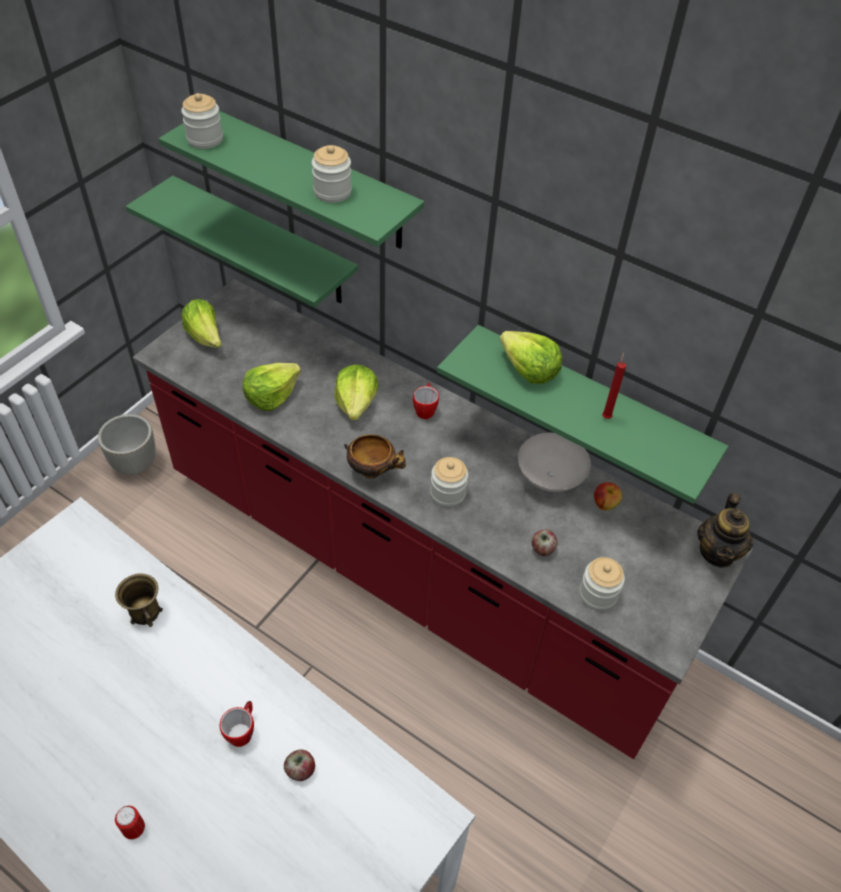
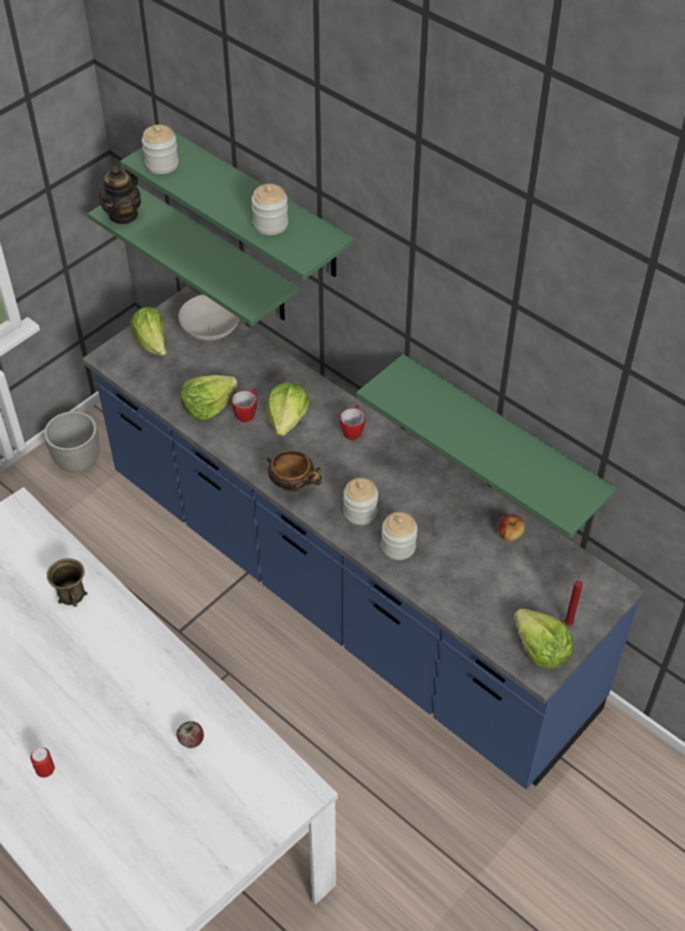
camera: 10 degrees right, 0 degrees up
(242, 730) = (145, 702): mug -> mug (247, 413)
(413, 569) = (342, 591): red counter -> blue counter
(528, 370) = (442, 402): lettuce -> lettuce (541, 649)
(542, 549) = (440, 571): apple -> none
(550, 478) = (462, 506): white bowl -> white bowl (211, 332)
(598, 594) = (484, 617): jar -> jar (398, 546)
(606, 416) = (506, 451): red candle -> red candle (568, 622)
(717, 552) = (609, 590): teapot -> teapot (123, 215)

